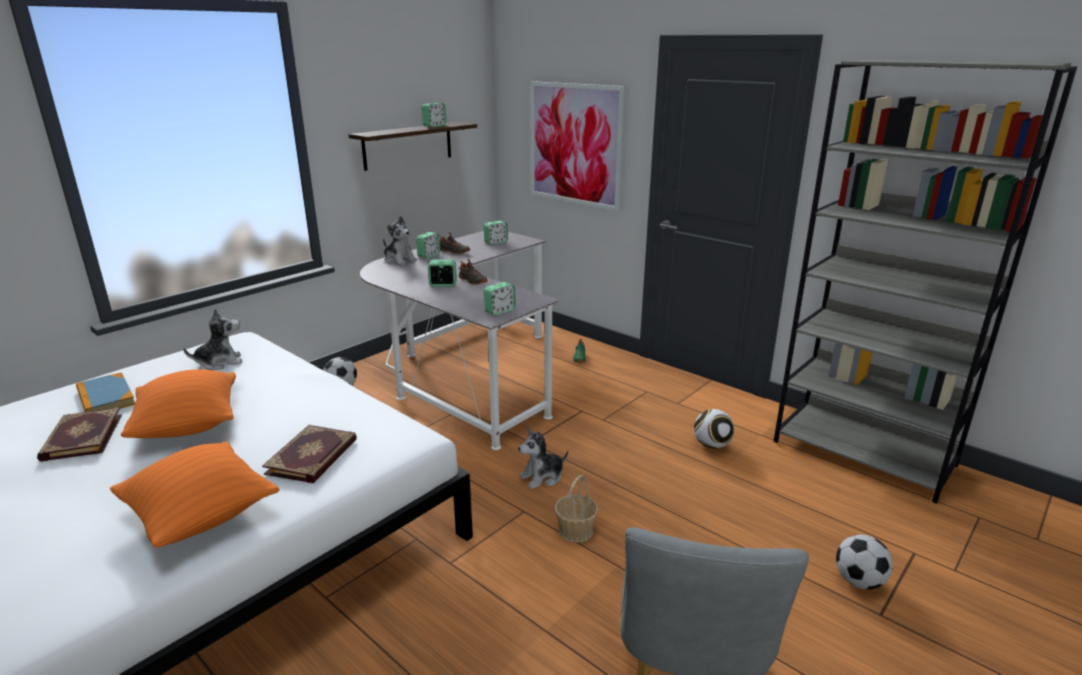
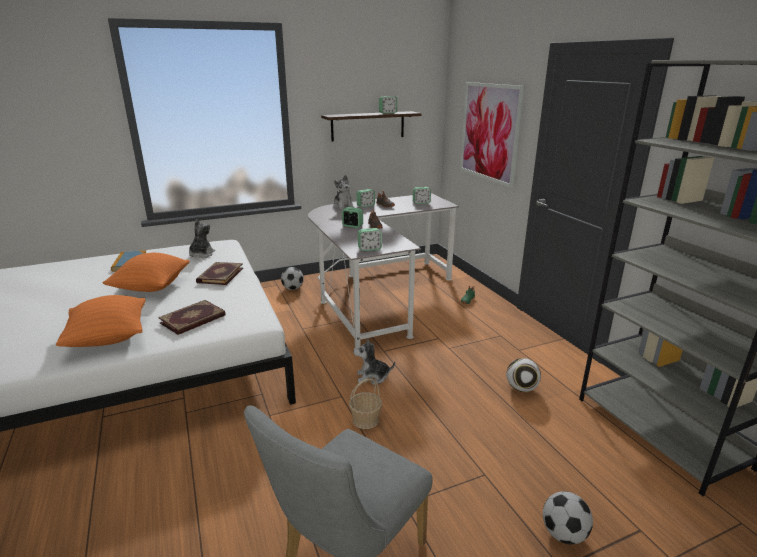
camera: 25 degrees right, 0 degrees up
(81, 437) = (98, 281): book -> book (219, 275)
(220, 362) = (201, 254): plush toy -> plush toy turned 75 degrees counterclockwise

